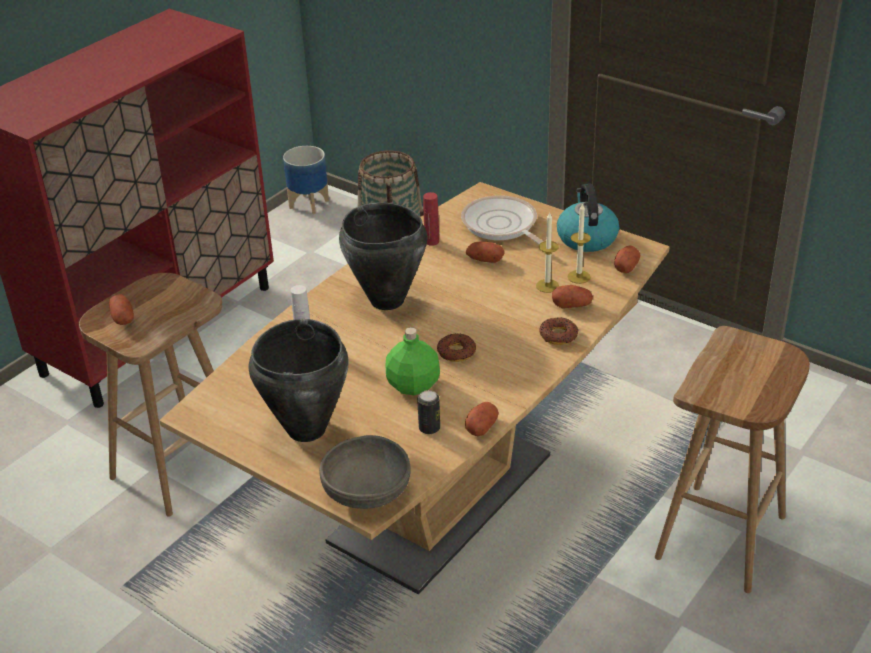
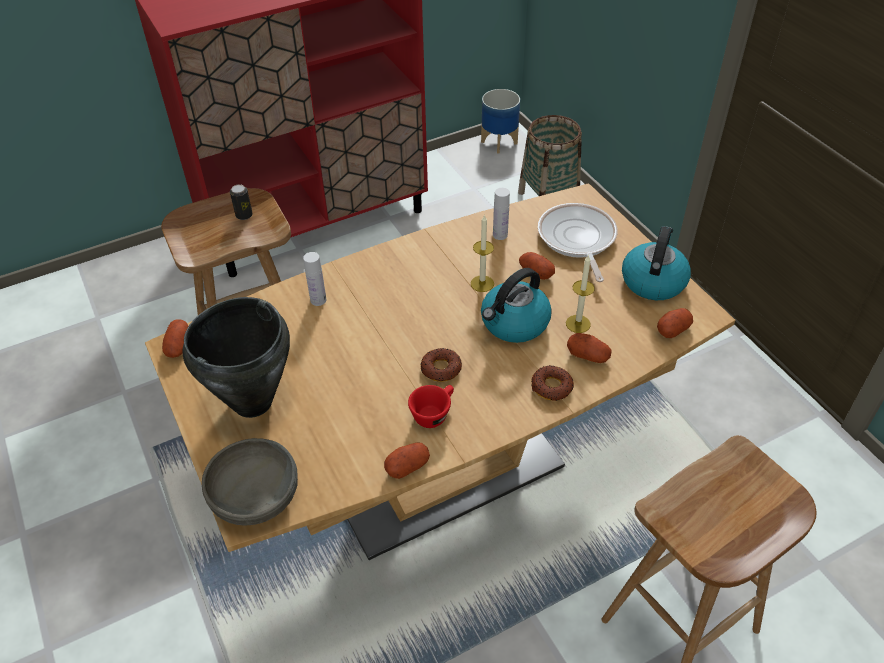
camera: 25 degrees right, 10 degrees up
(123, 318) = (201, 224): potato -> potato (178, 346)
(387, 301) = (416, 287): black cooking pot -> none
(412, 385) = (376, 391): green bottle -> none
(429, 428) = (359, 447): can -> can (244, 215)
(432, 241) = (500, 235): red bottle -> white bottle
(474, 384) = (433, 413): none -> red cup
(494, 301) = (514, 323): none -> kettle
(578, 277) = (616, 324): candle -> candle (482, 283)

